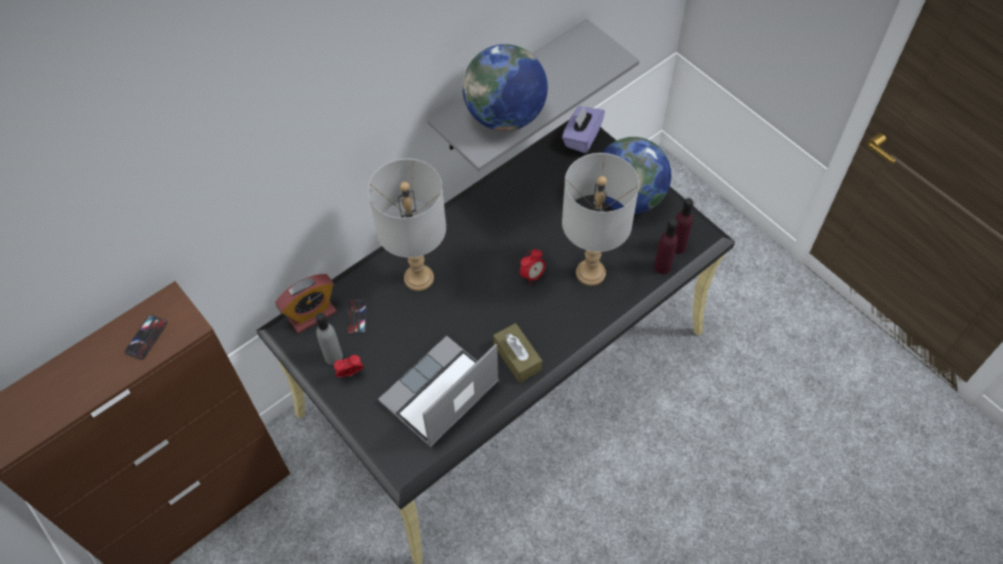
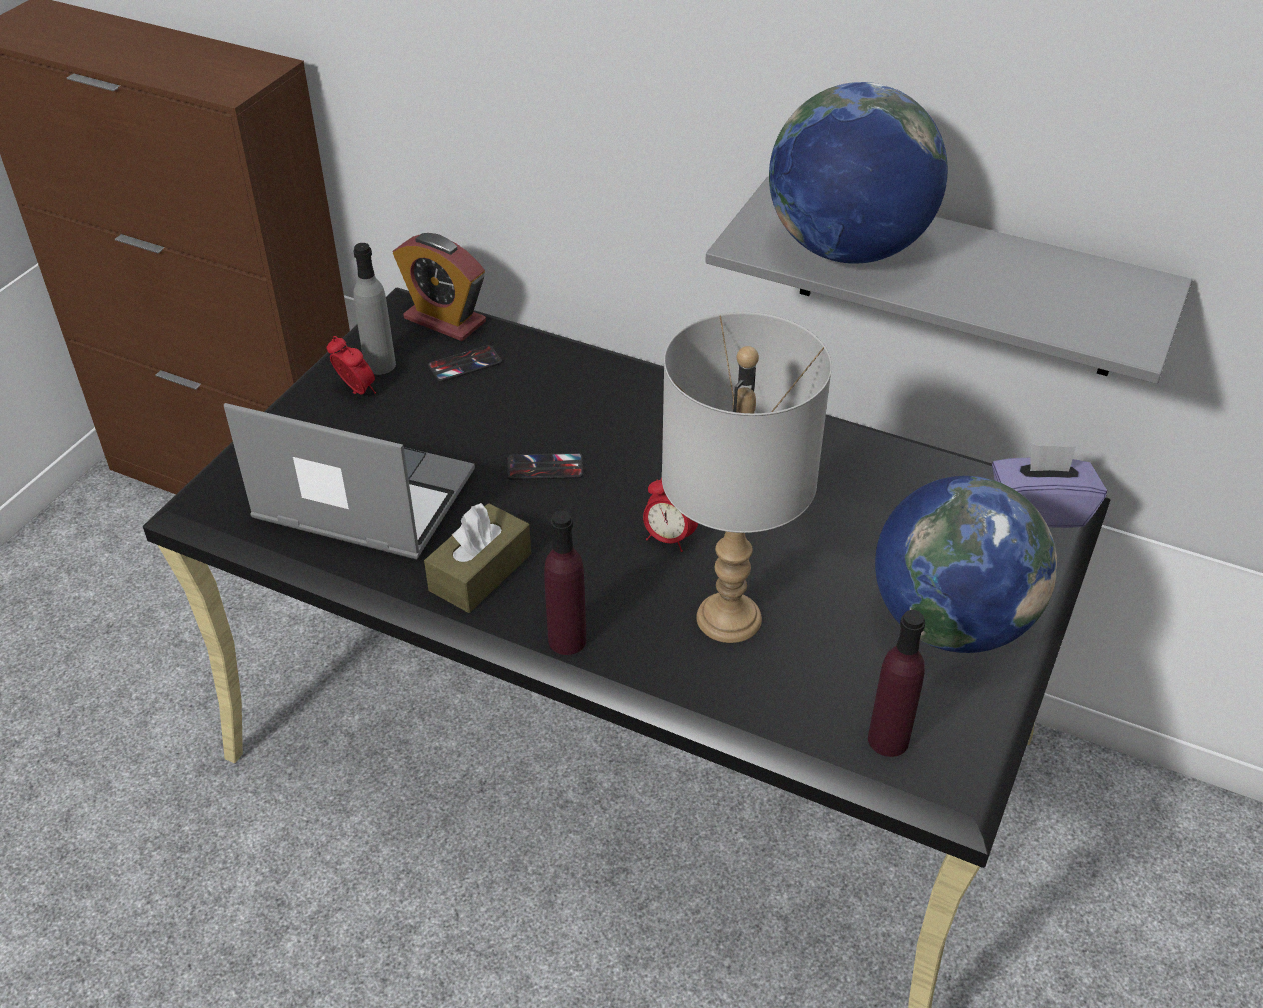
camera: 65 degrees right, 15 degrees down
(146, 337) = (198, 67): phone -> phone (545, 467)
(418, 277) = (578, 404): grey table lamp -> none
(662, 266) = (818, 728): purple bottle -> purple bottle (567, 640)

